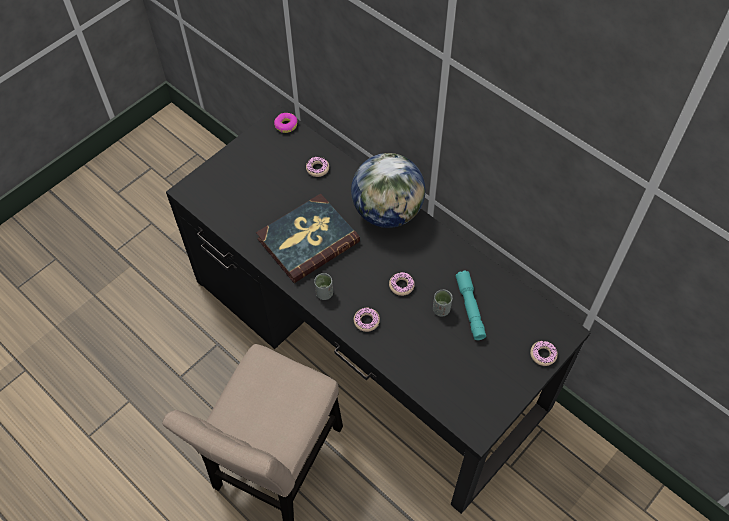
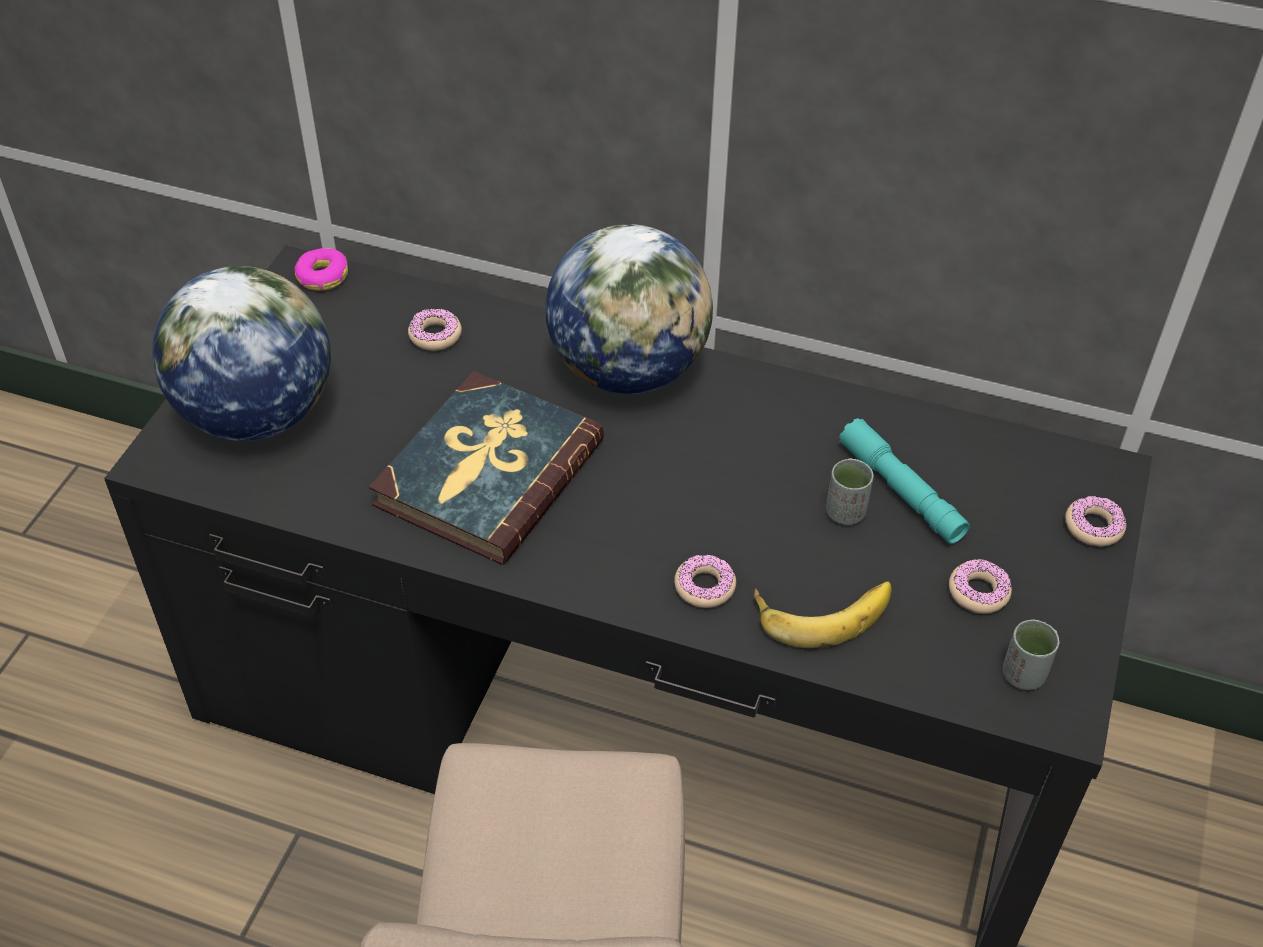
camera: 25 degrees left, 10 degrees down
(232, 182) = (256, 414): none -> globe
(324, 293) = (582, 563): grey cup -> grey cup (1023, 675)
(401, 285) = (737, 495): donut -> donut (978, 592)
(407, 348) = (822, 609): none -> banana

